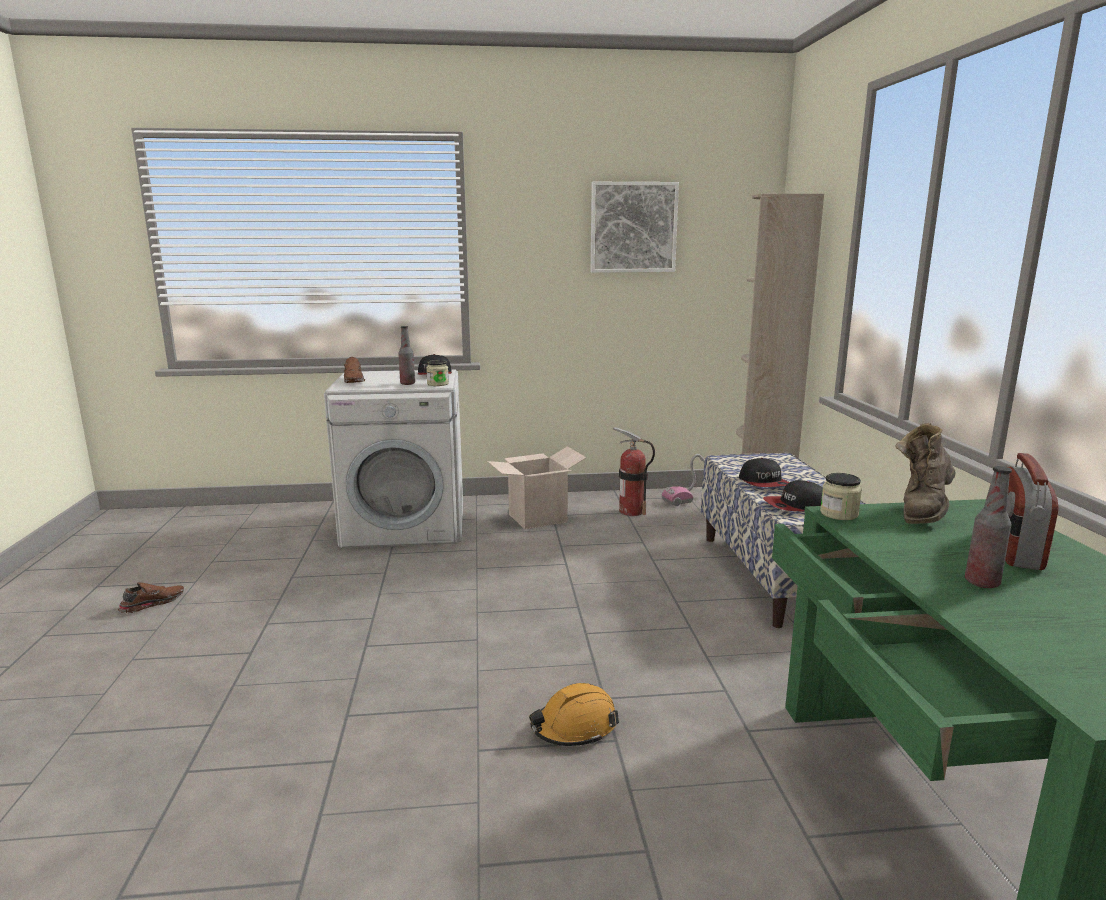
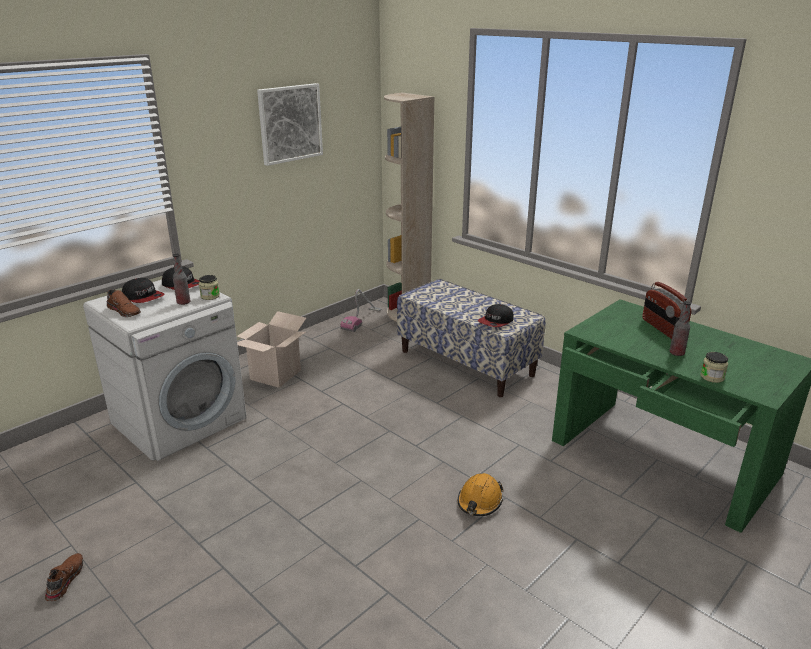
camera: 40 degrees left, 10 degrees up
(631, 511) = (331, 346): fire extinguisher -> none
(764, 483) = (458, 308): cap -> cap (143, 297)
(839, 514) = (583, 332): jar -> jar (712, 377)
(923, 512) = (609, 318): brown boot -> none

